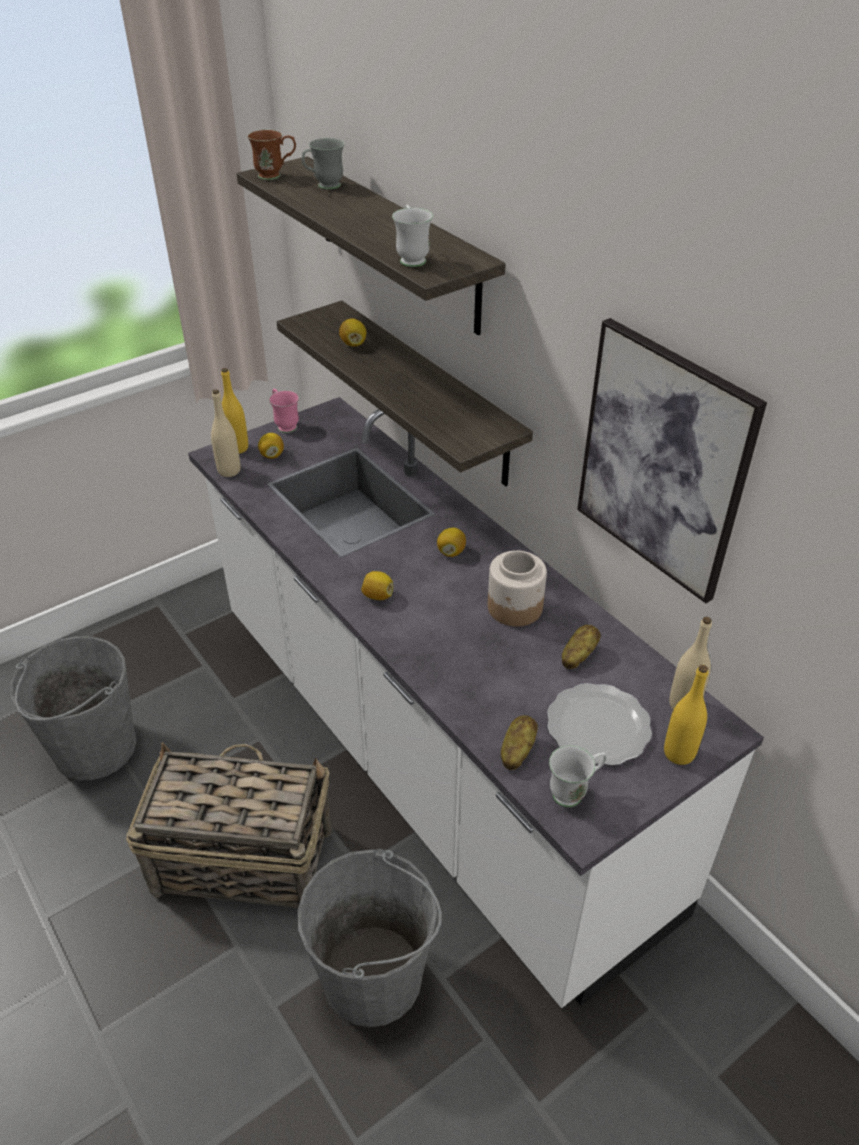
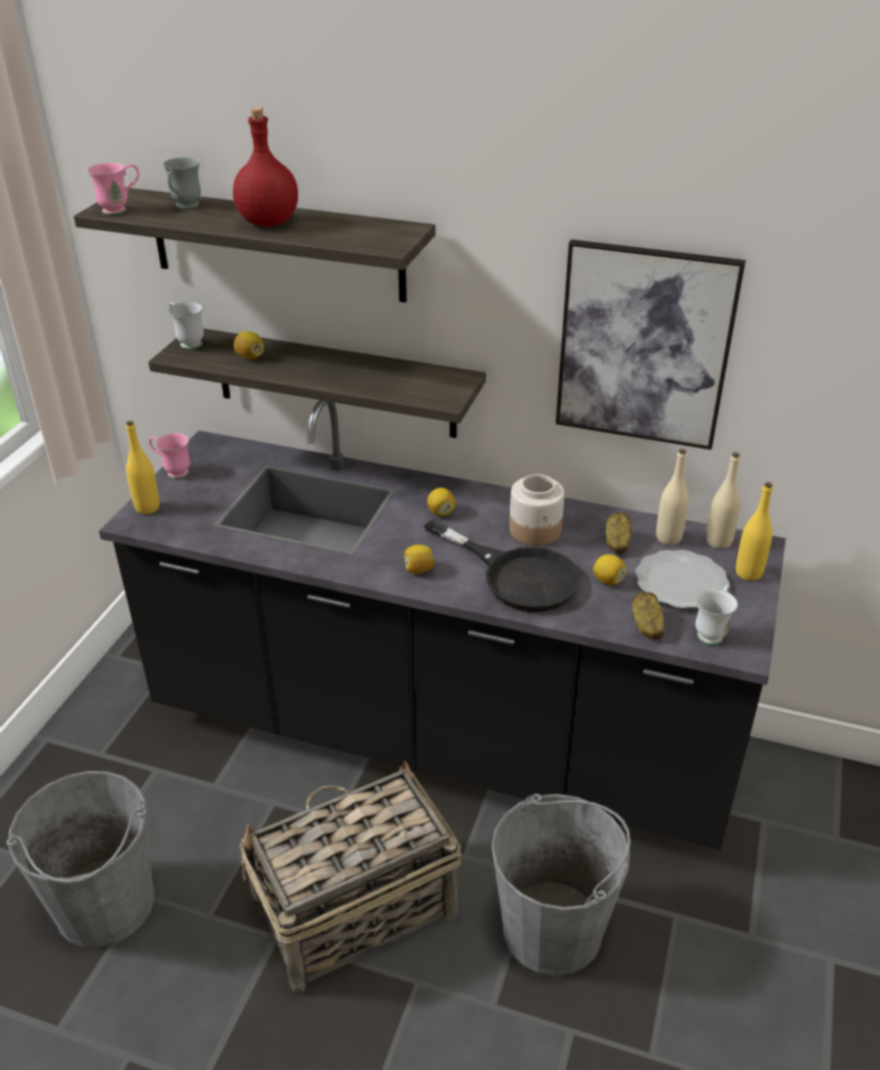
camera: 35 degrees left, 5 degrees down
(229, 471) = (162, 529): beige bottle -> beige bottle (668, 538)
(272, 455) = (190, 500): lemon -> lemon (608, 580)
(275, 176) = (120, 209): brown mug -> pink mug
(365, 220) = (267, 223): none -> red bottle
(411, 258) = (356, 240): white mug -> white mug (187, 342)
(429, 756) = (440, 736): white counter -> black counter
(453, 642) = (517, 575): none -> black frying pan

